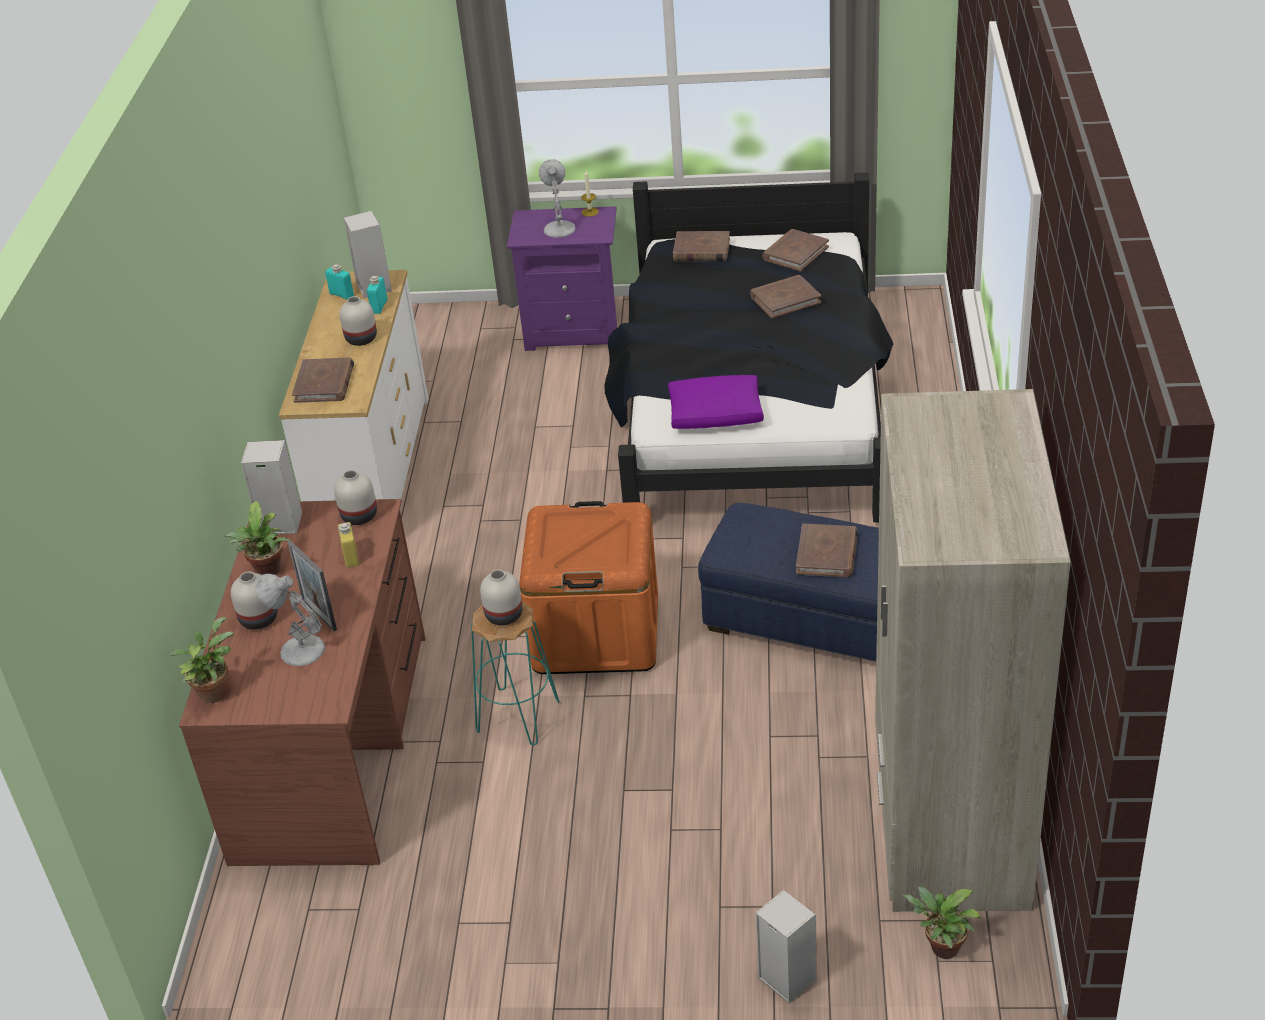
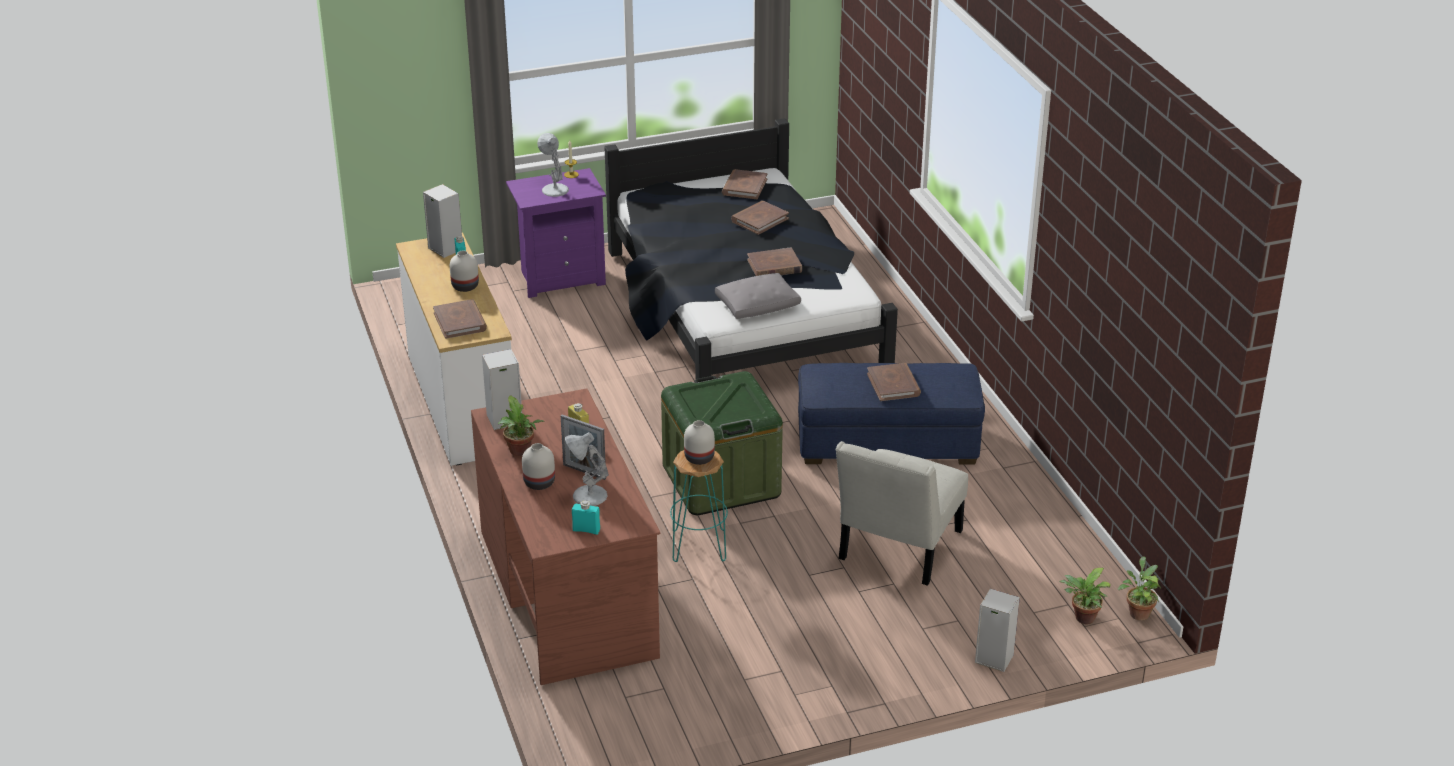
camera: 25 degrees left, 5 degrees down
(214, 691) = (542, 532): potted plant -> potted plant (1138, 612)
(342, 295) = (422, 258): turquoise bottle -> turquoise bottle (586, 530)
(359, 515) = (563, 404): white vase -> none
(596, 632) = (721, 481): orange storage box -> green storage box
(701, 250) = (669, 194): brown book -> brown book (774, 266)
(716, 414) = (758, 305): purple pillow -> grey pillow
(753, 779) = (897, 549): none -> white chair
(947, 816) = (1042, 543): beige wardrobe -> none

